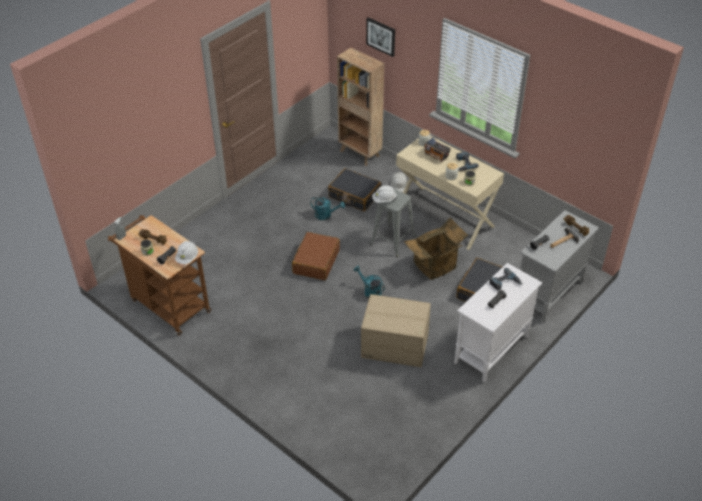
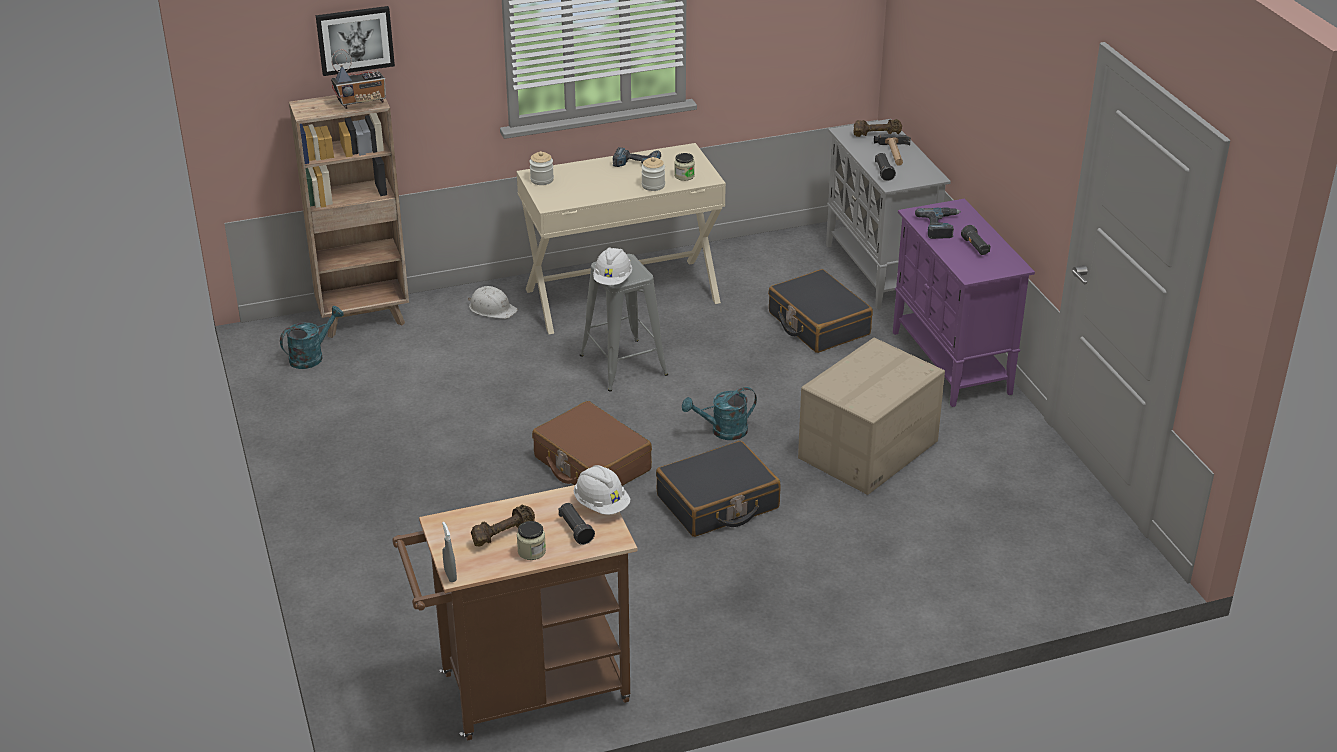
camera: 60 degrees left, 10 degrees down
(326, 215) = (483, 411): turquoise watering can -> turquoise watering can (311, 356)
(354, 195) = (467, 363): black suitcase -> black suitcase (717, 503)
(435, 266) = (726, 346): cardboard box -> none
(436, 156) = (588, 181): radio -> radio (362, 102)
(491, 350) = (952, 363): white cabinet -> purple cabinet

